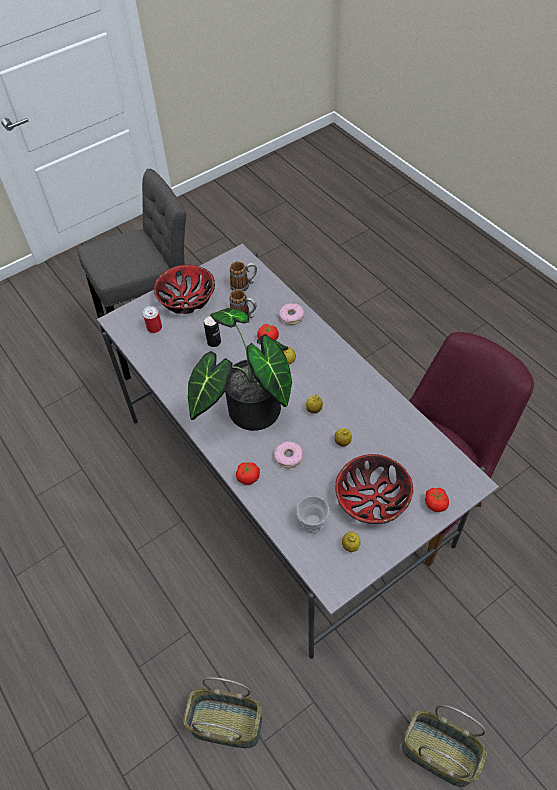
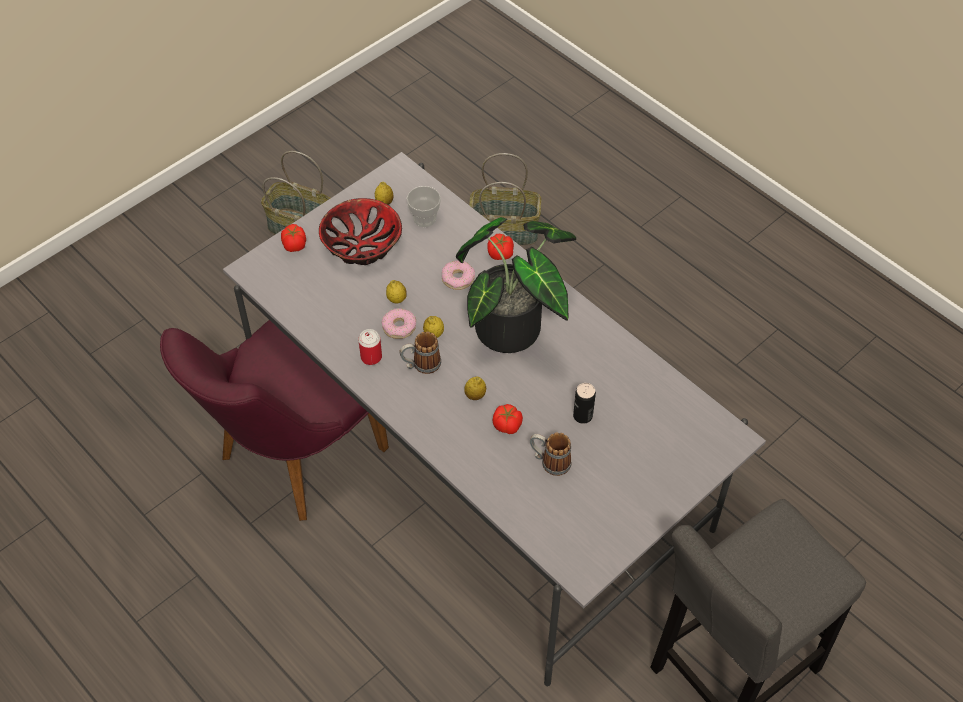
camera: 170 degrees right, 0 degrees up
(154, 328) = (675, 431): can -> can (371, 357)
(186, 299) = (644, 483): bowl -> none
(244, 285) = (561, 516): mug -> mug (421, 365)
(291, 317) = (479, 465): donut -> donut (399, 327)

